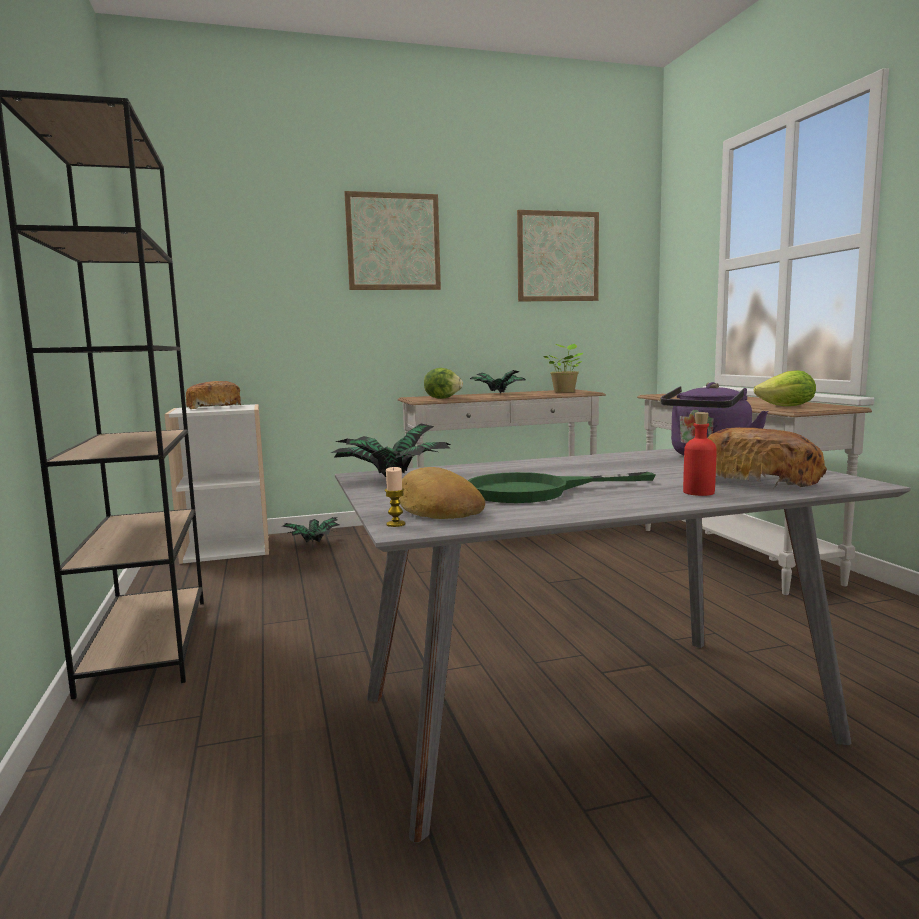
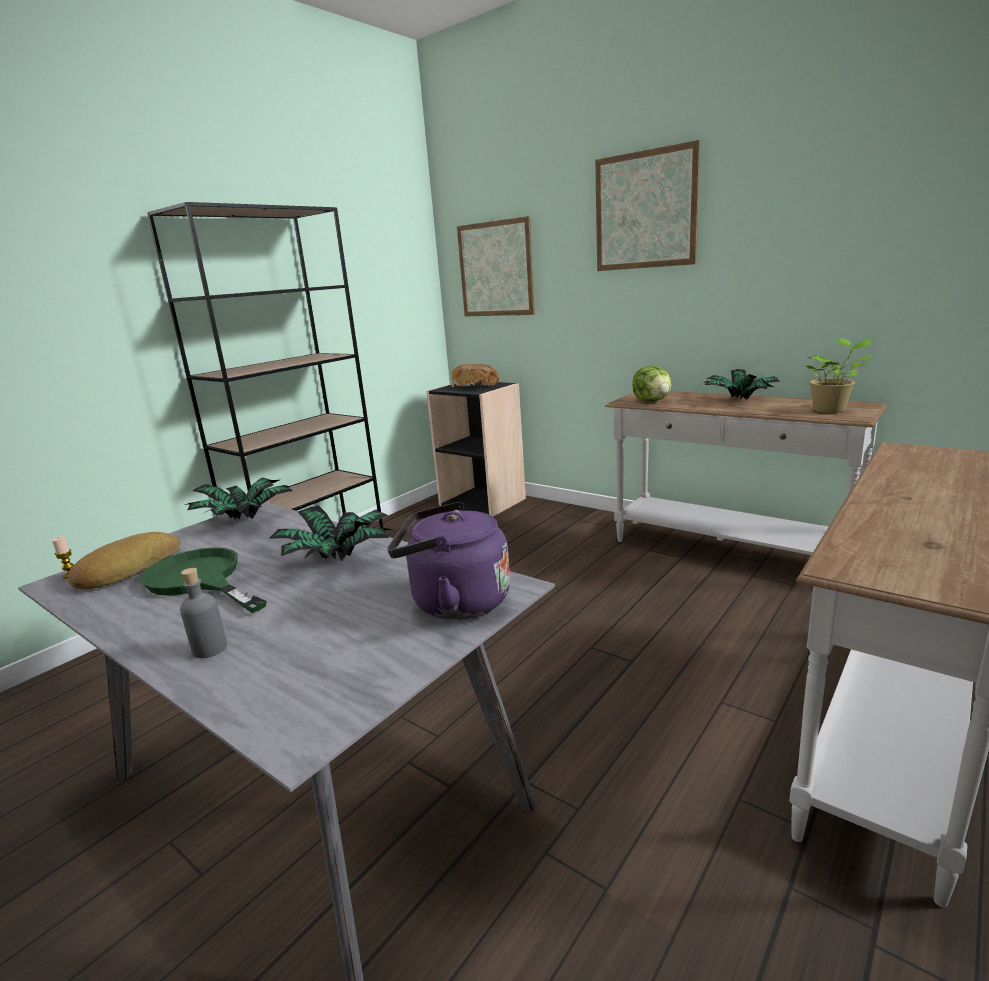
camera: 55 degrees right, 10 degrees up
(227, 548) = (483, 502): white bookcase -> black bookcase
(312, 544) = (532, 518): potted plant -> potted plant (336, 560)
(558, 255) = (883, 197): picture -> picture (496, 268)
(698, 492) = (210, 649): red bottle -> grey bottle
(757, 480) = (297, 665): bread -> none
(787, 406) = (881, 554): lettuce -> none

